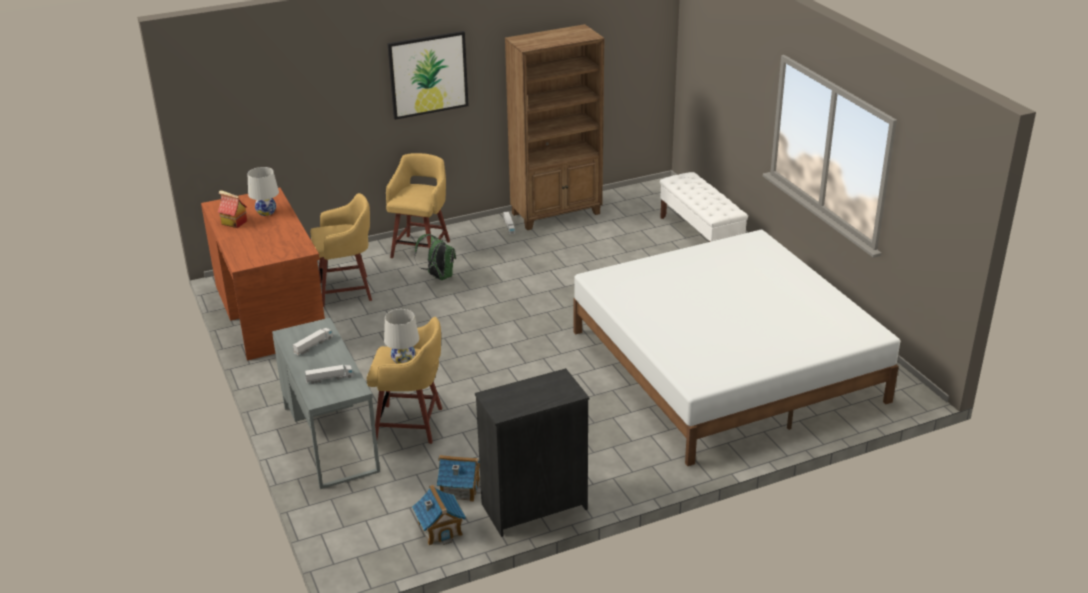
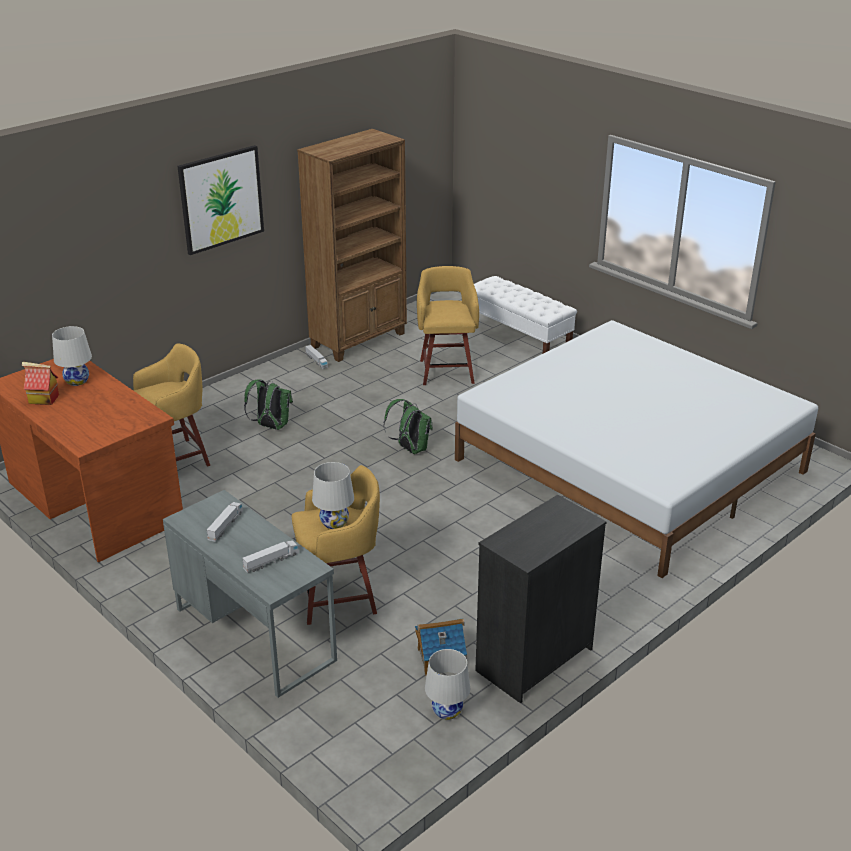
camera: 20 degrees left, 0 degrees up
(421, 248) = (233, 399): yellow stool -> yellow stool (447, 370)
(440, 529) = (447, 711): toy house -> white table lamp
(541, 316) = (410, 449): none -> green backpack

